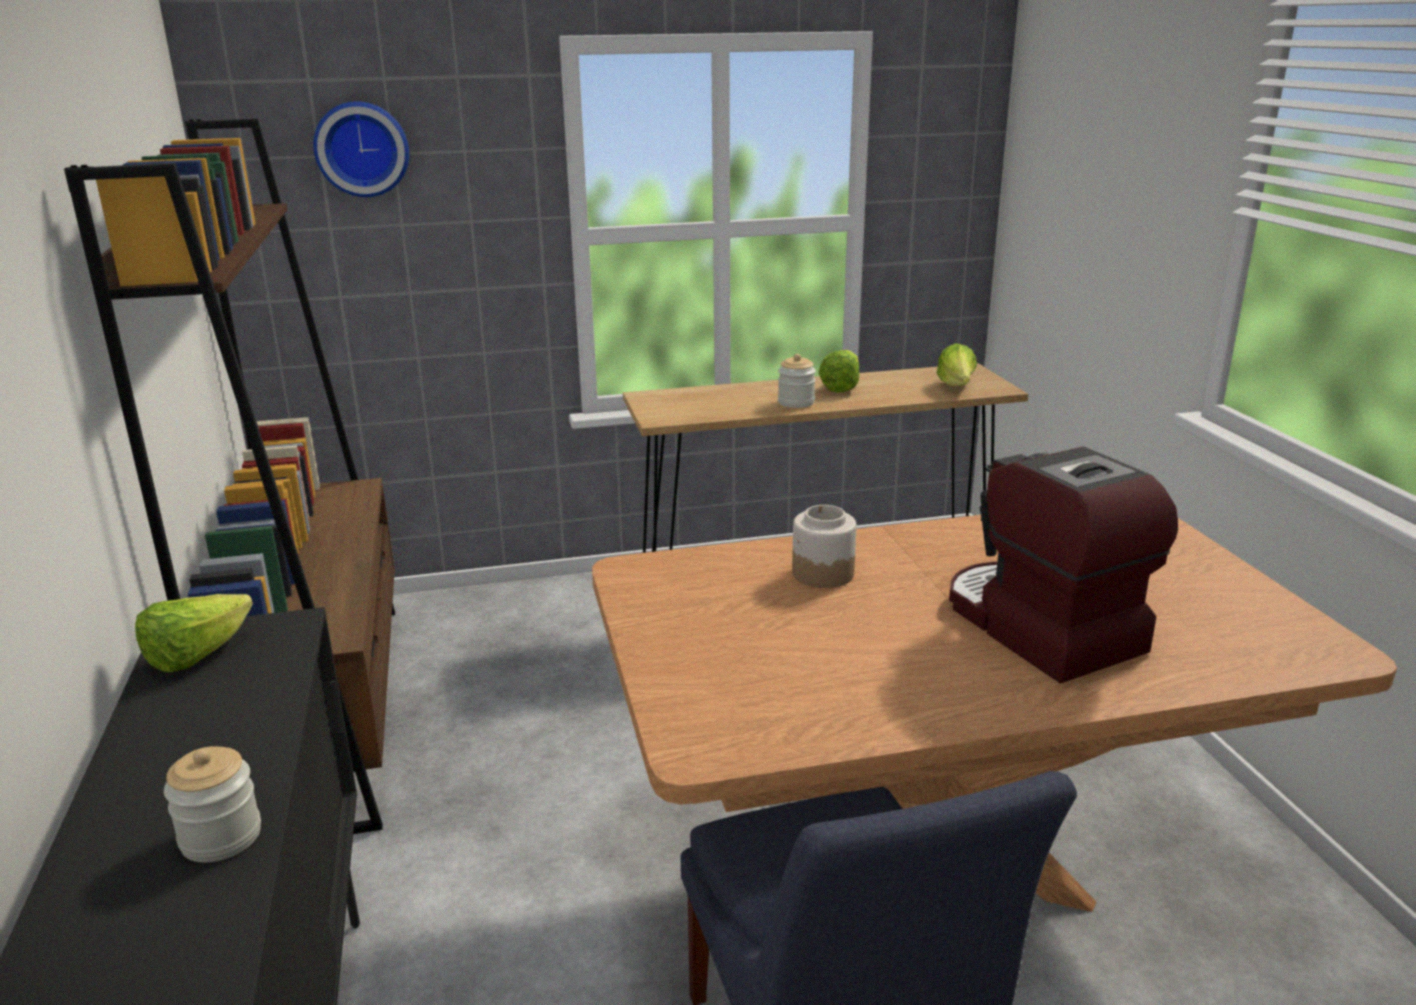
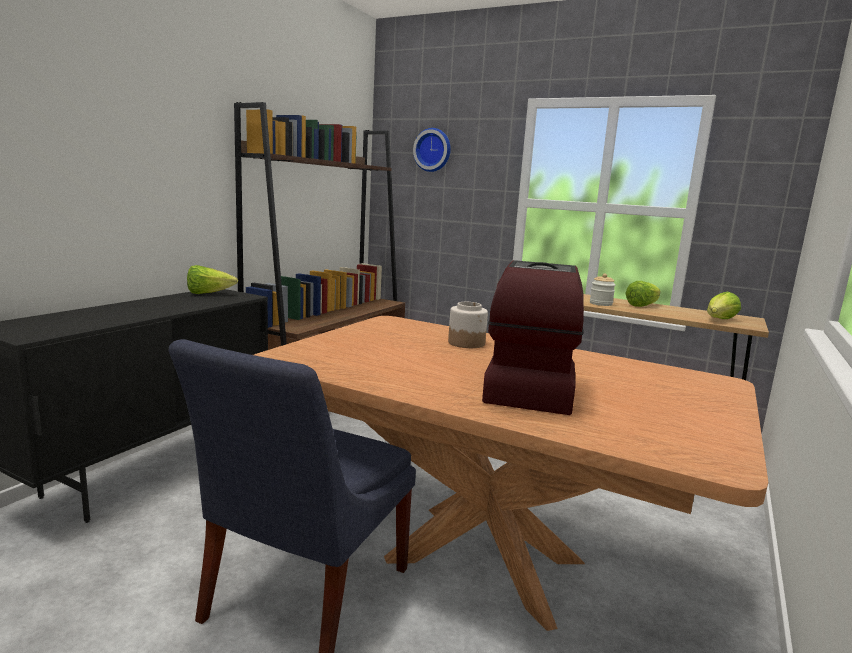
camera: 40 degrees right, 10 degrees down
(221, 837) = (111, 319): jar -> none

